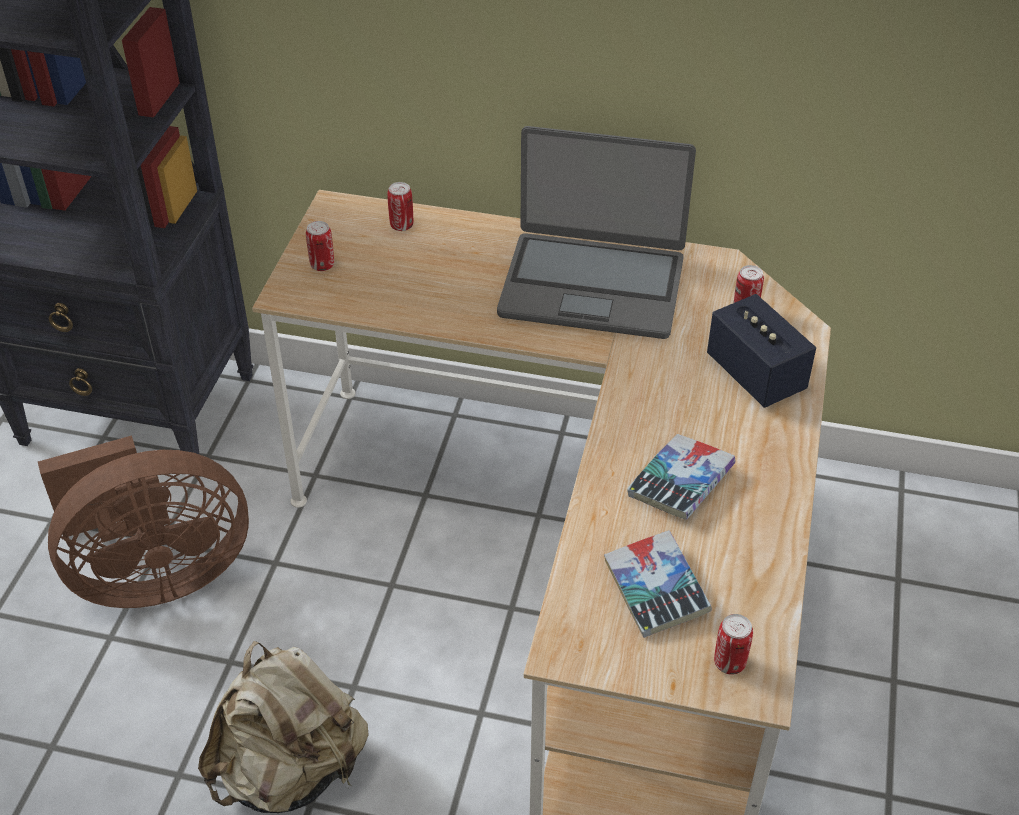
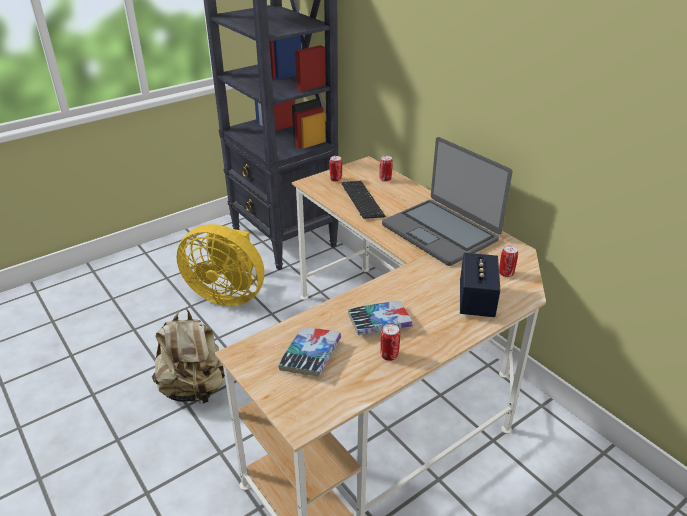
camera: 40 degrees right, 10 degrees down
(155, 575) = (227, 294): brown fan -> yellow fan
(415, 287) = (362, 201): none -> keyboard
(729, 663) = (303, 404): can -> can (389, 355)

